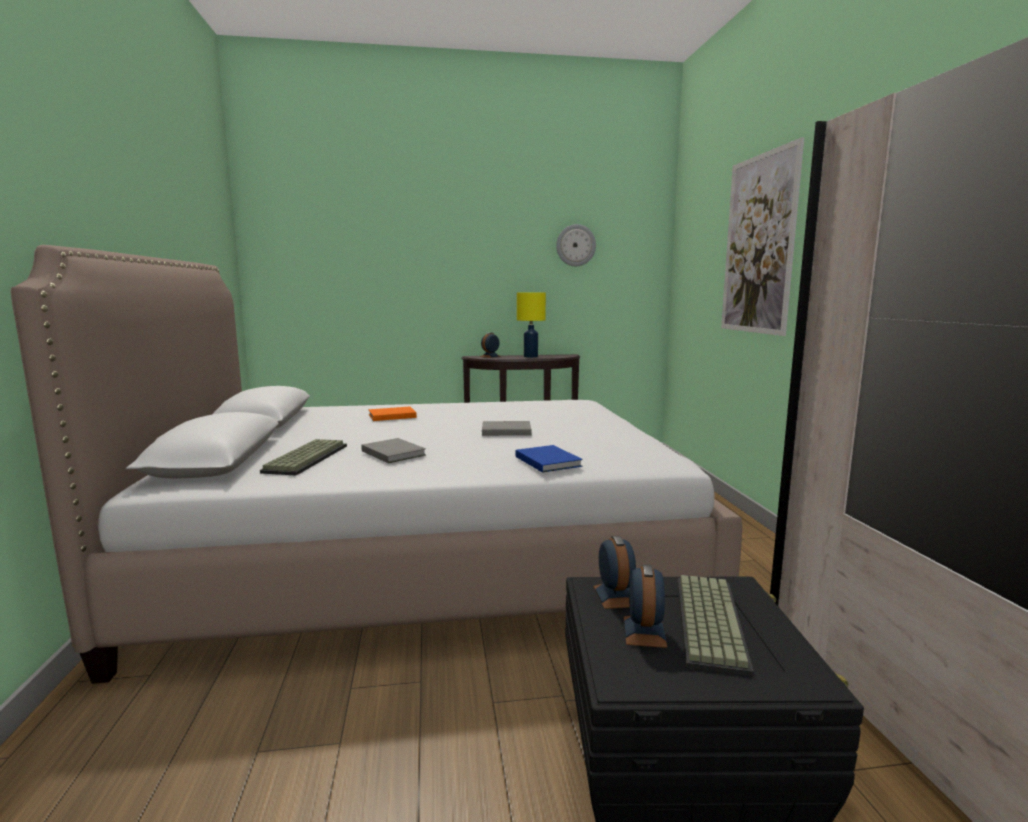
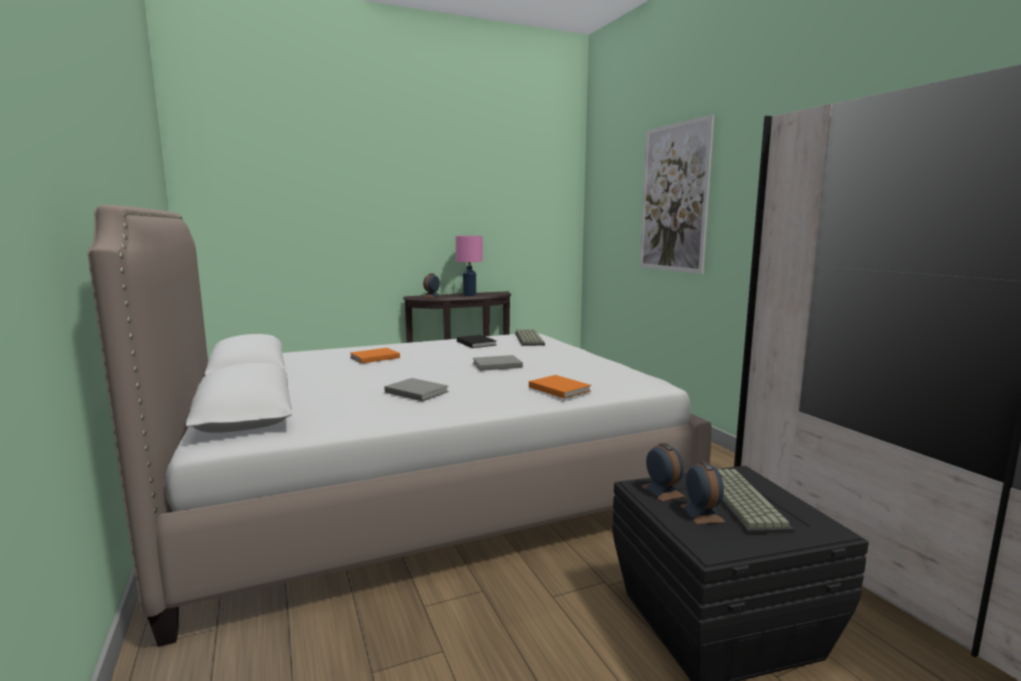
camera: 15 degrees left, 0 degrees up
(305, 458) = (337, 403): keyboard -> keyboard (528, 338)
(511, 407) = (476, 343): none -> black book
(530, 356) = (469, 295): yellow table lamp -> pink table lamp
(548, 461) = (559, 388): blue book -> orange book
(575, 245) = (503, 192): wall clock -> none

